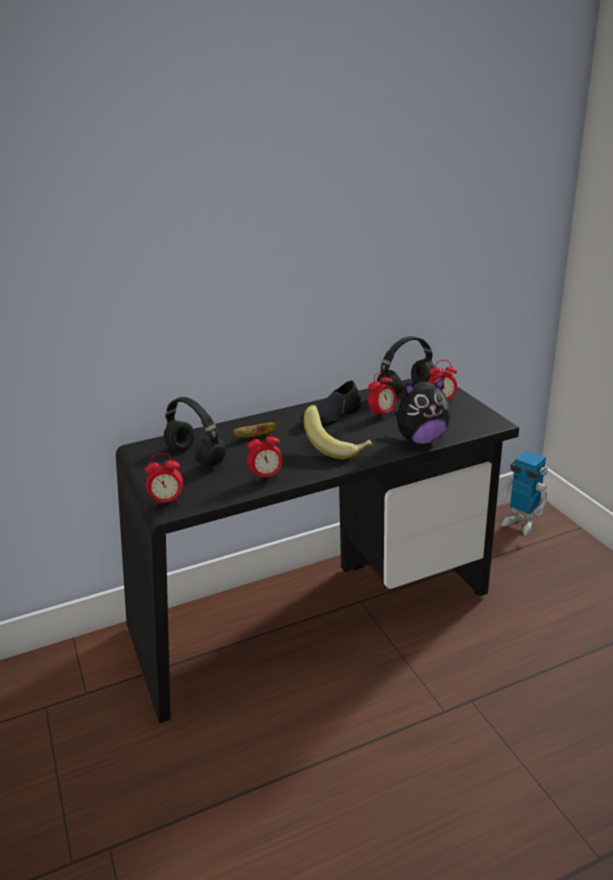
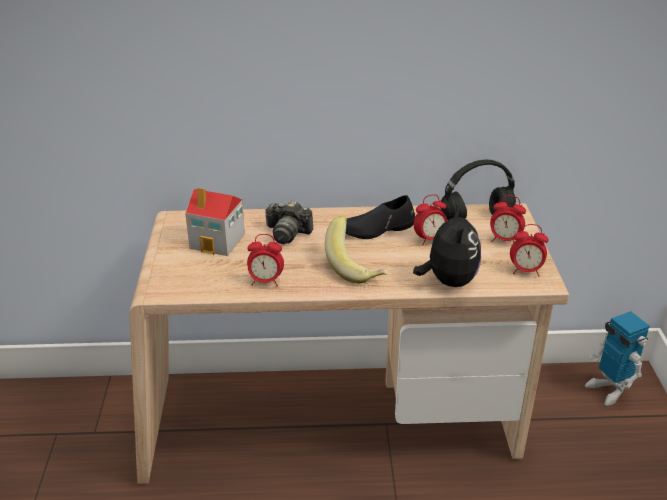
camera: 20 degrees right, 5 degrees up
(167, 501) = (159, 283): alarm clock -> alarm clock (525, 271)
(197, 456) = (218, 241): black headphones -> toy house
(256, 436) = (287, 233): banana -> camera
(314, 615) = (333, 424): black desk -> beige desk
(421, 440) = (448, 281): plush toy -> plush toy turned 90 degrees counterclockwise

